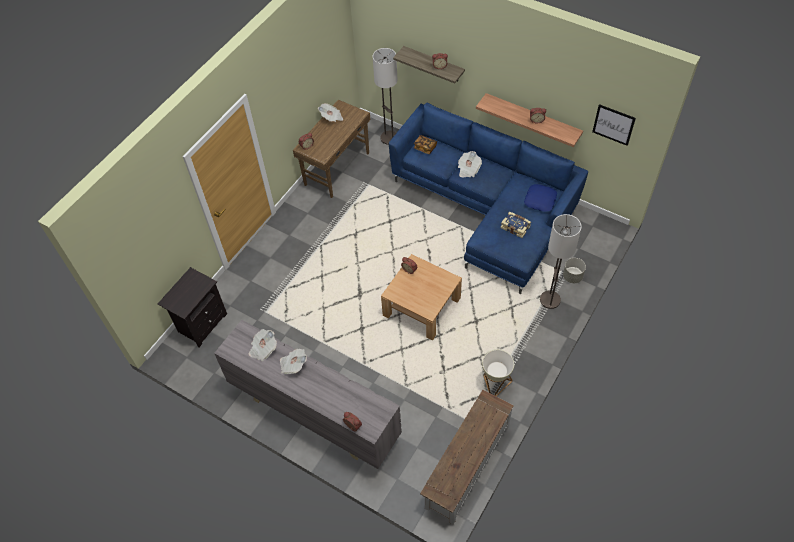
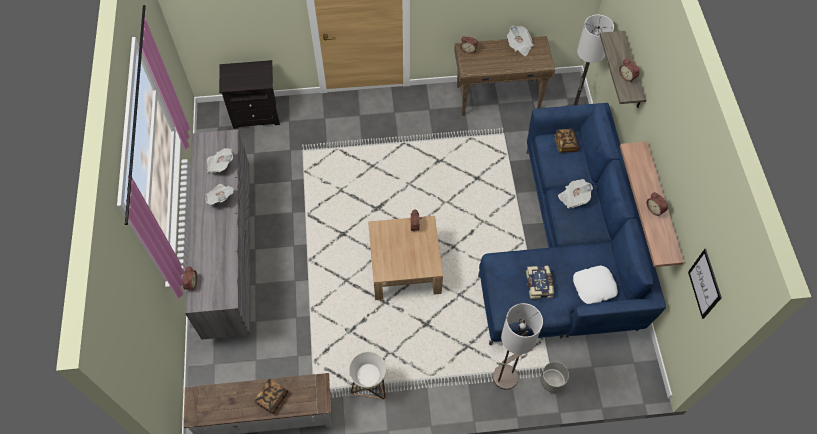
camera: 50 degrees right, 5 degrees up
(475, 437) = (272, 398): none -> book
(540, 200) = (594, 287): blue pillow -> white pillow

